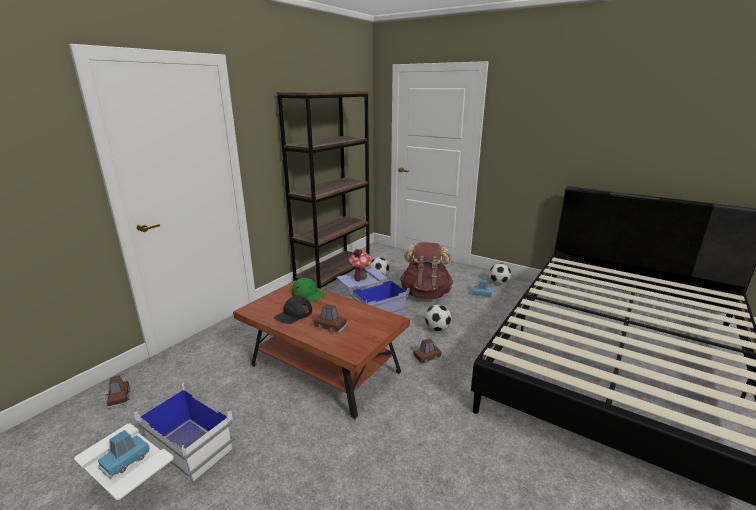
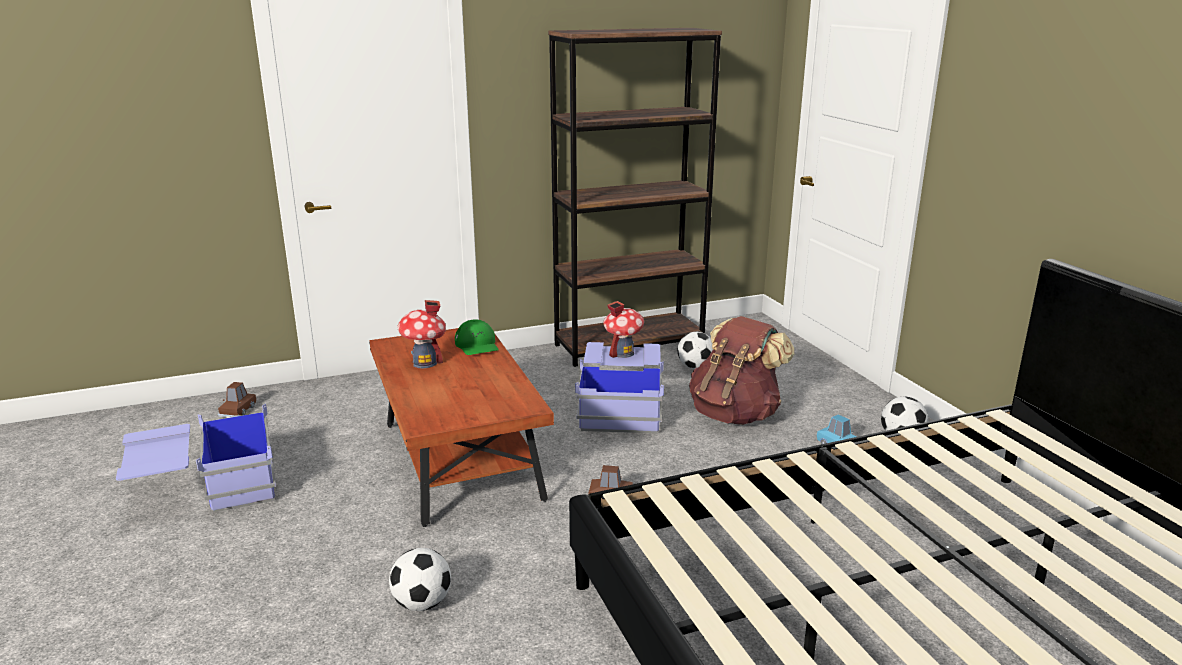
camera: 35 degrees right, 0 degrees up
(125, 461) = (155, 454): blue toy car -> none
(165, 469) = (206, 491): white storage box -> blue storage box
(293, 314) = (425, 363): black cap -> toy house
(330, 327) = (443, 390): brown toy car -> none
(437, 328) = (681, 468): football -> football (422, 603)

